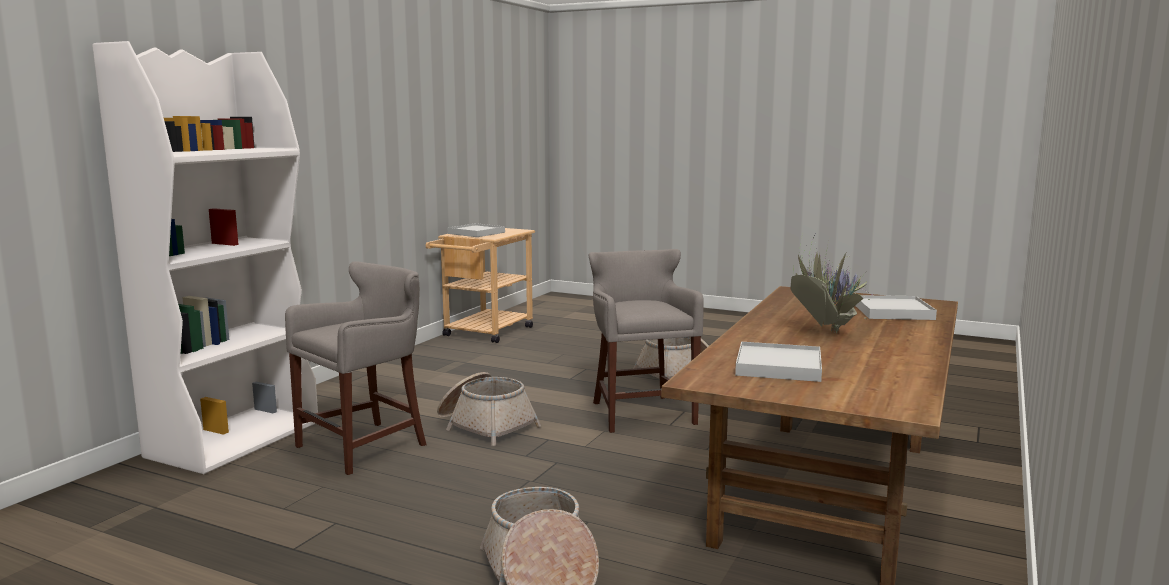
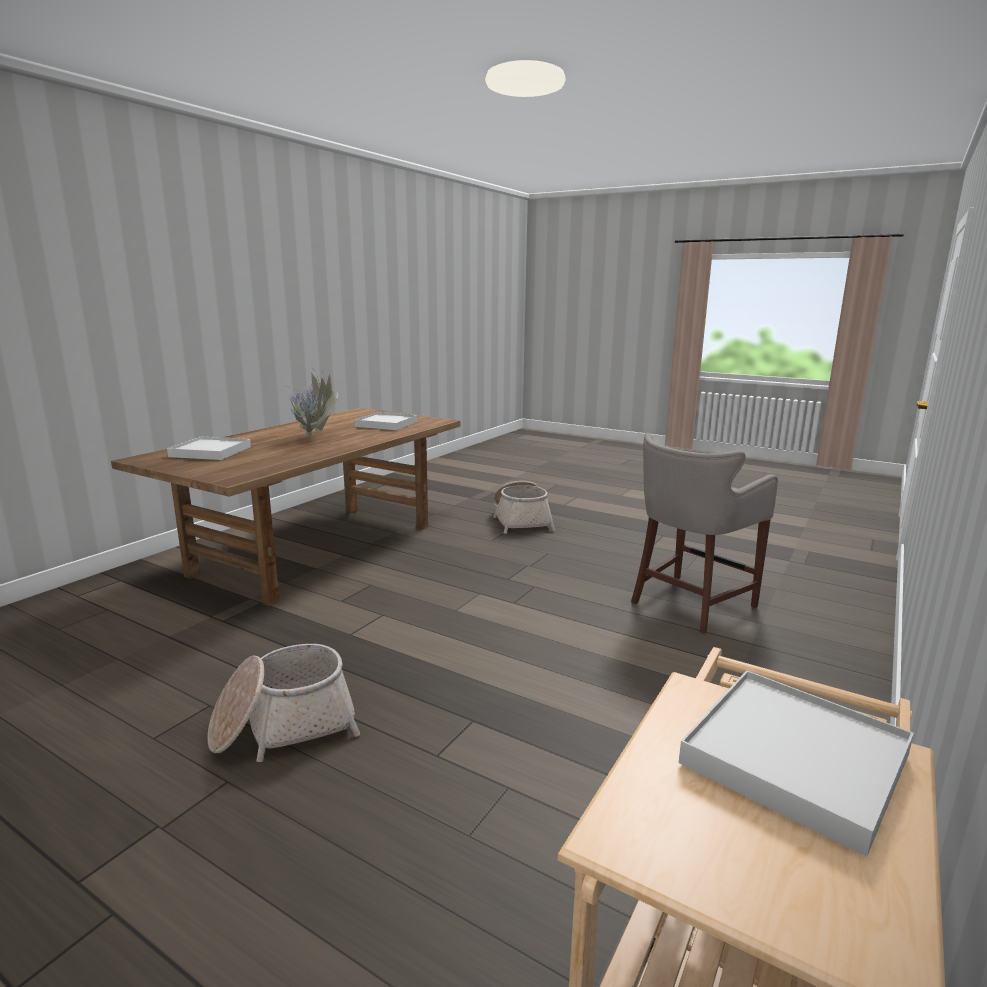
camera: 175 degrees left, 5 degrees up
(235, 438) = (834, 619): white bookcase -> none
(485, 425) = (581, 623): basket -> none
(640, 412) = (403, 635): grey stool -> none

